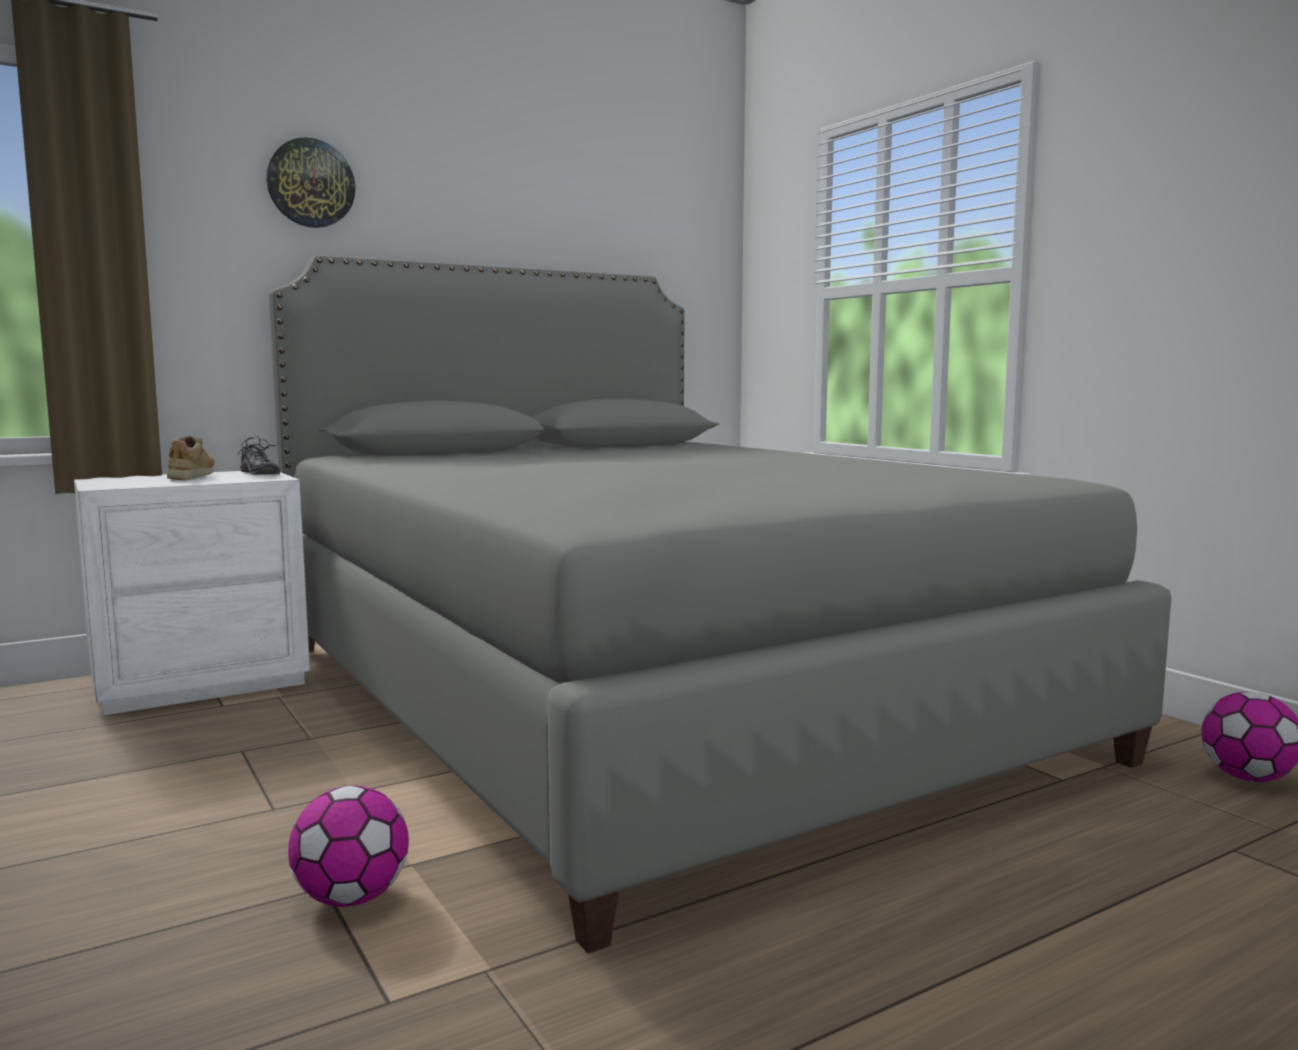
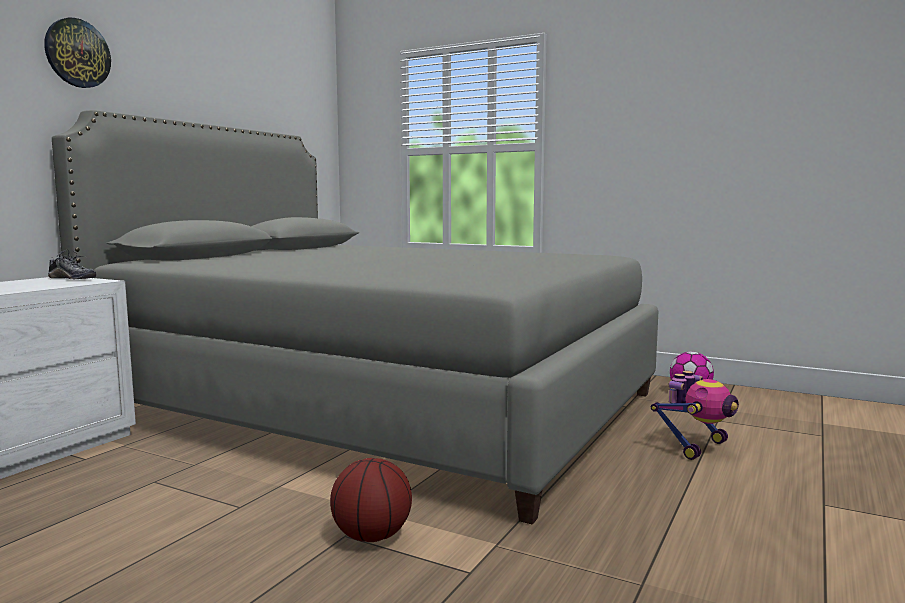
camera: 30 degrees left, 0 degrees up
(193, 477) = (22, 283): beige shoe -> none
(351, 898) = (371, 536): football -> basketball
(1101, 894) = (696, 447): none -> toy robot

